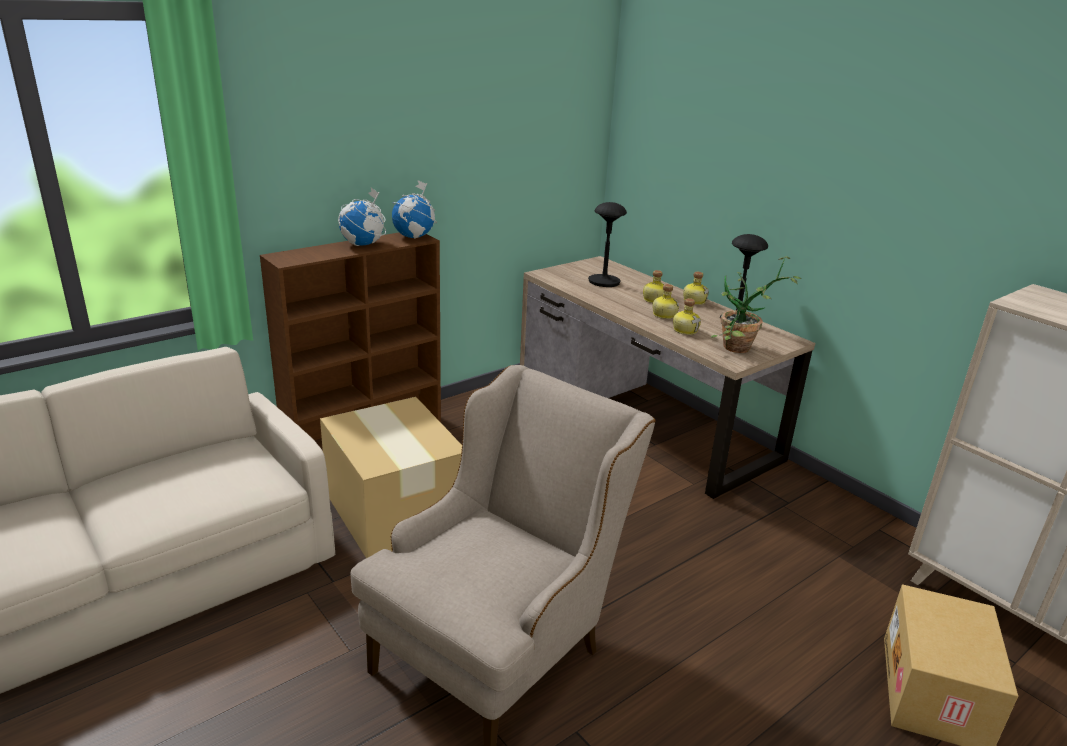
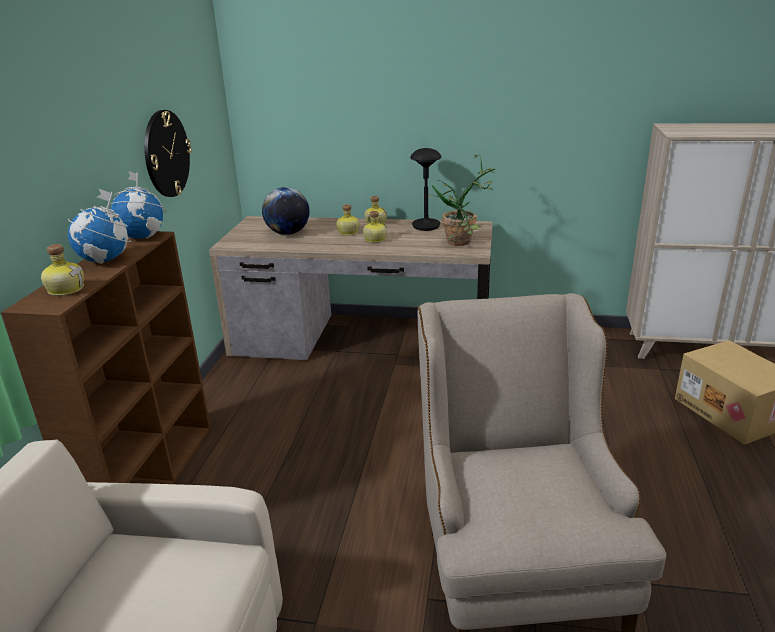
camera: 40 degrees left, 0 degrees up
(394, 512) = (280, 525): cardboard box -> none
(493, 174) = (166, 154): none -> wall clock
(603, 282) = (288, 233): black table lamp -> globe
(685, 330) = (408, 244): bottle -> bottle (66, 289)

